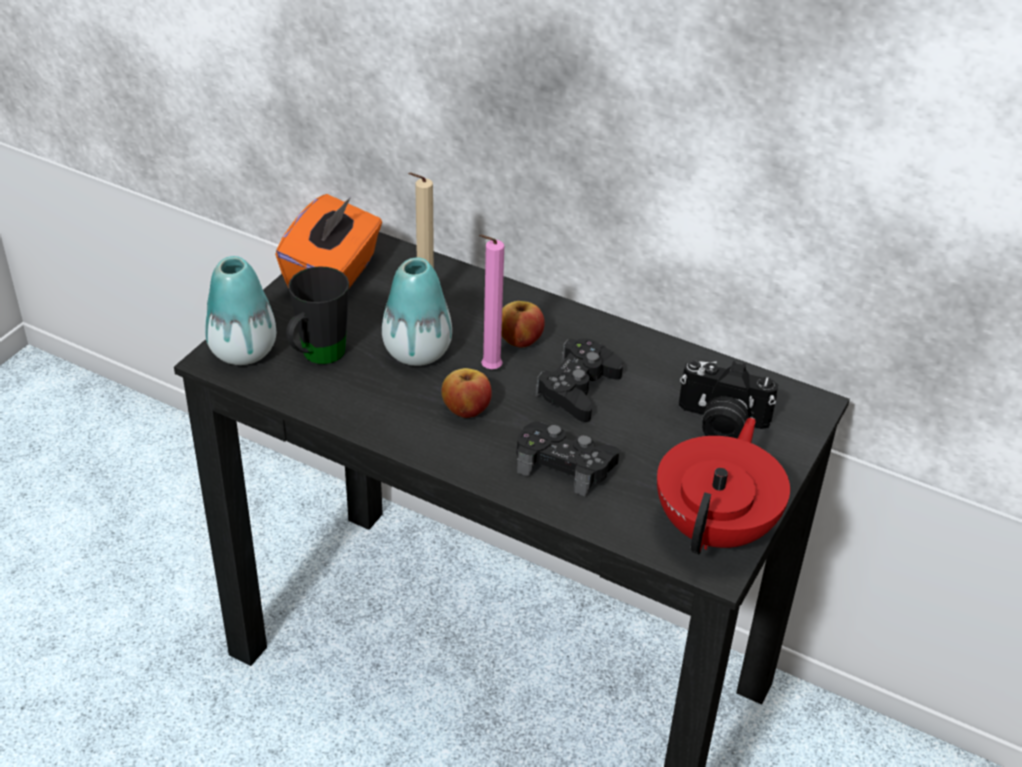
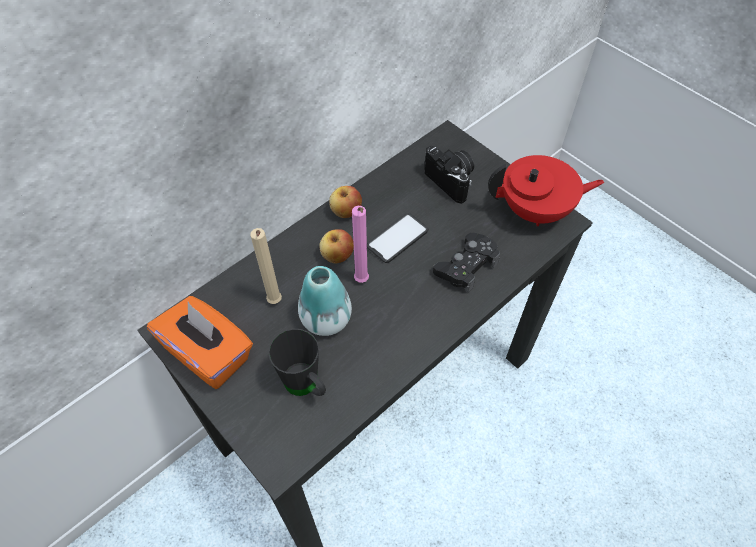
camera: 70 degrees left, 15 degrees up
(243, 351) = (278, 440): vase -> none
(466, 409) = (397, 305): apple -> apple (346, 211)
(578, 388) = (397, 238): black game controller -> phone
(716, 527) = (536, 211): red teapot -> red teapot turned 135 degrees clockwise
(720, 424) = (452, 180): camera -> camera turned 75 degrees counterclockwise

